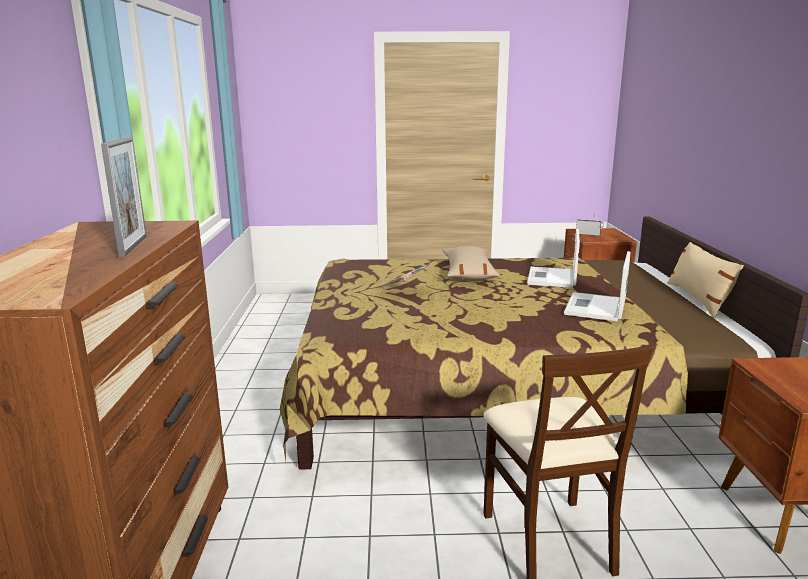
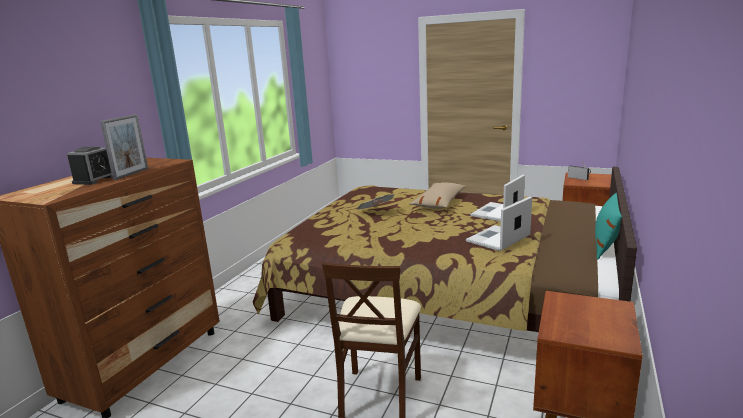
camera: 25 degrees right, 0 degrees up
(73, 259) = (94, 180): none -> alarm clock
(698, 299) = (607, 242): beige pillow -> turquoise pillow

